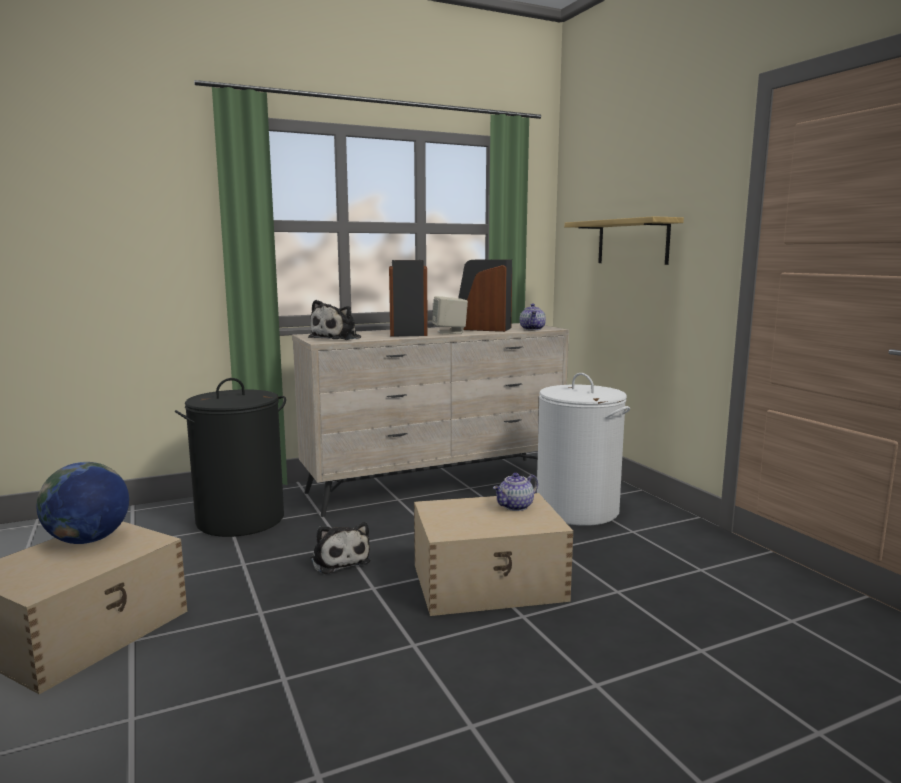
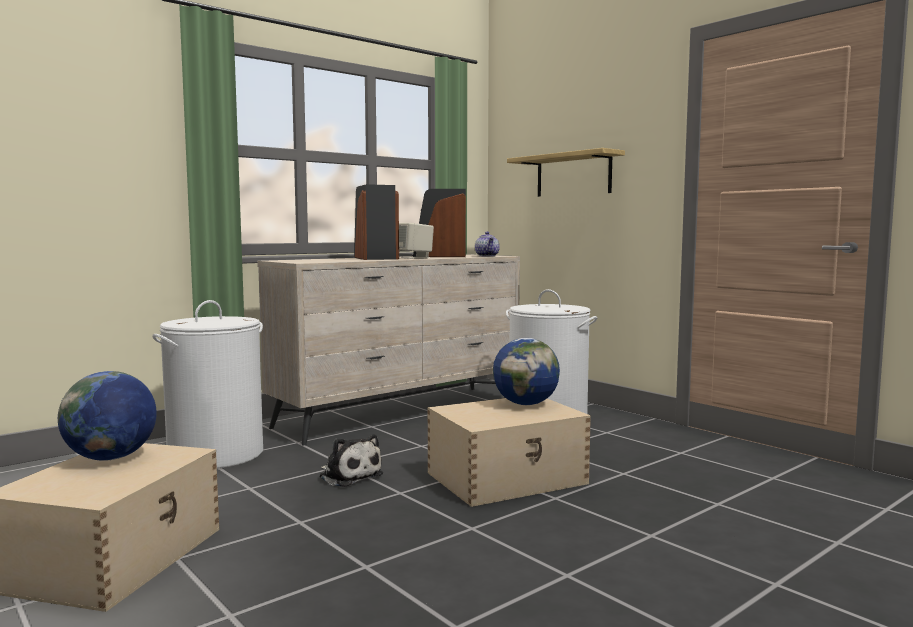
camera: 15 degrees left, 5 degrees down
(240, 519) = (216, 454): black laundry basket -> white laundry basket
(337, 338) = (313, 261): plush toy -> none
(516, 507) = (525, 404): teapot -> globe

